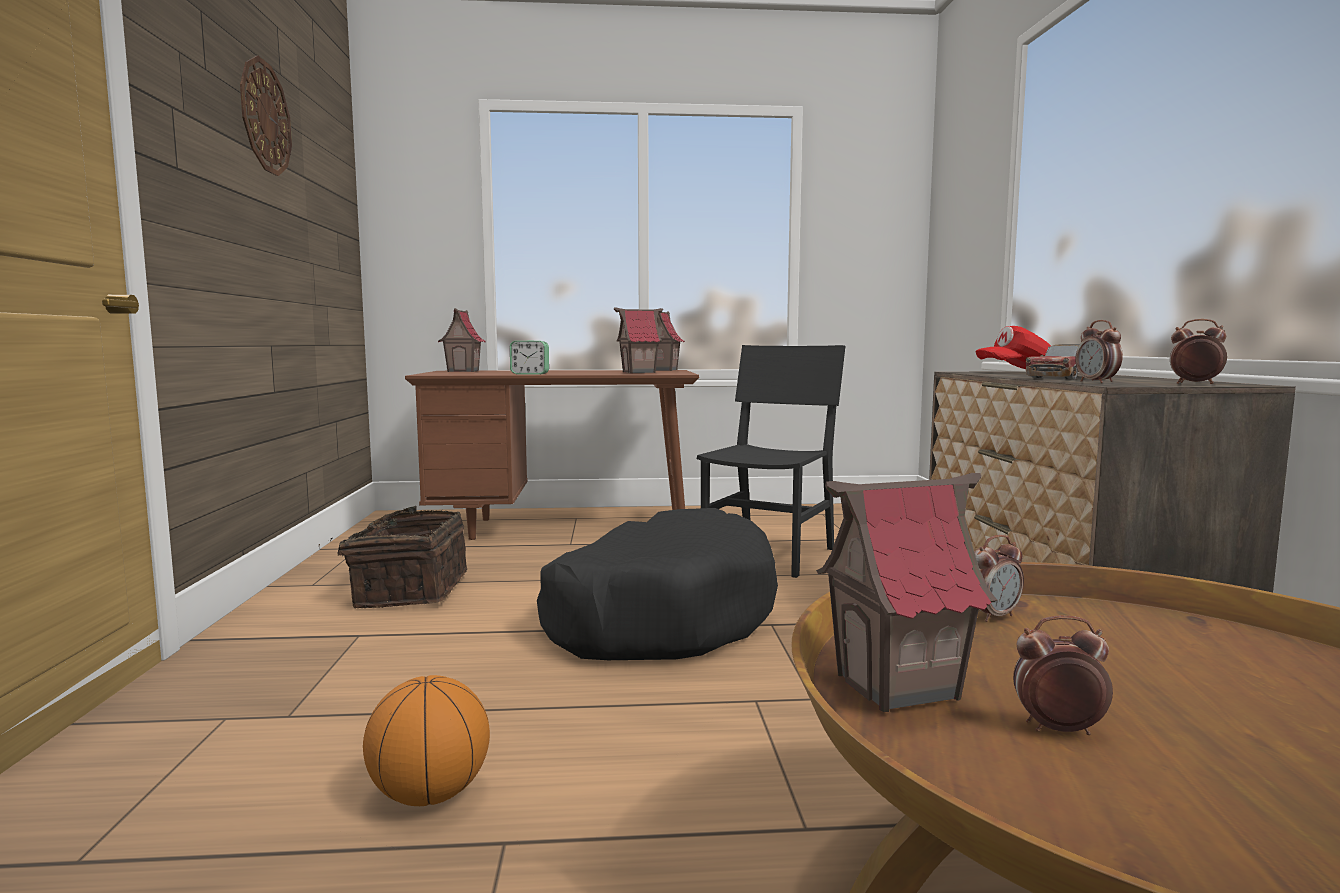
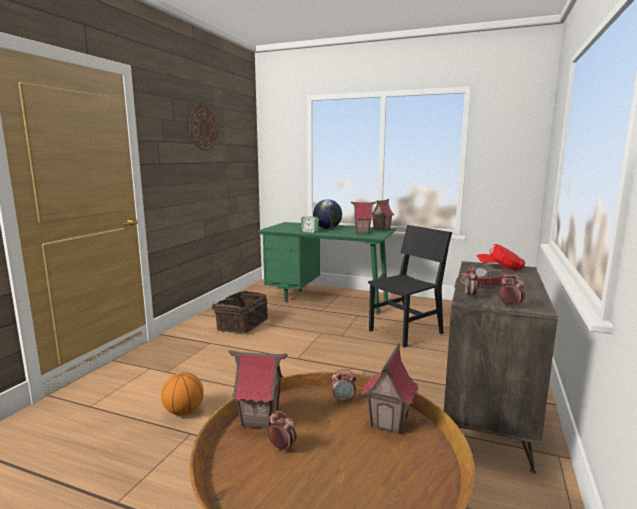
camera: 25 degrees right, 5 degrees up
(463, 371) = (291, 224): toy house -> toy house (389, 422)
(556, 372) = (327, 228): none -> globe
(562, 527) = (328, 300): brown desk -> green desk
(660, 615) = (323, 356): black dog bed -> none

